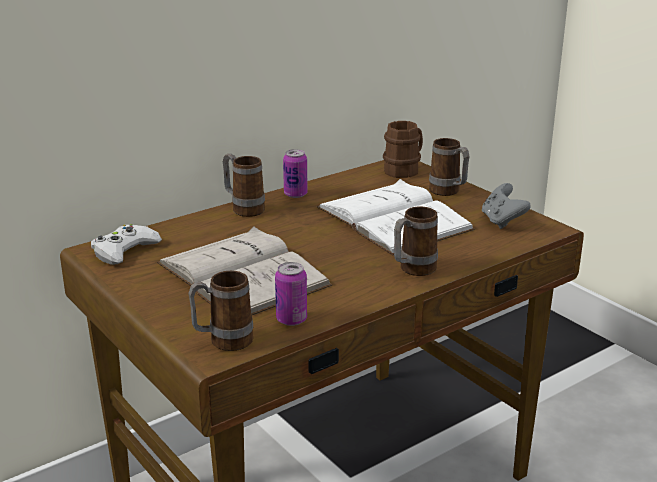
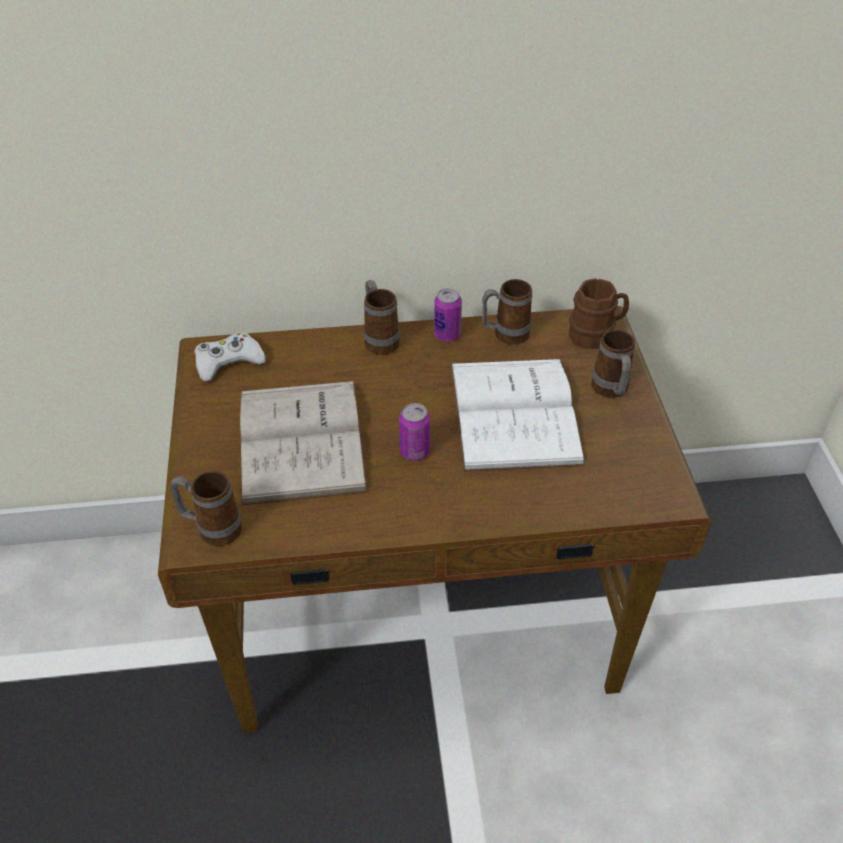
camera: 30 degrees right, 20 degrees up
(291, 319) = (292, 525): can -> can (414, 451)
(412, 270) = (463, 504): mug -> mug (504, 335)
(502, 221) = (627, 465): grey game controller -> none

